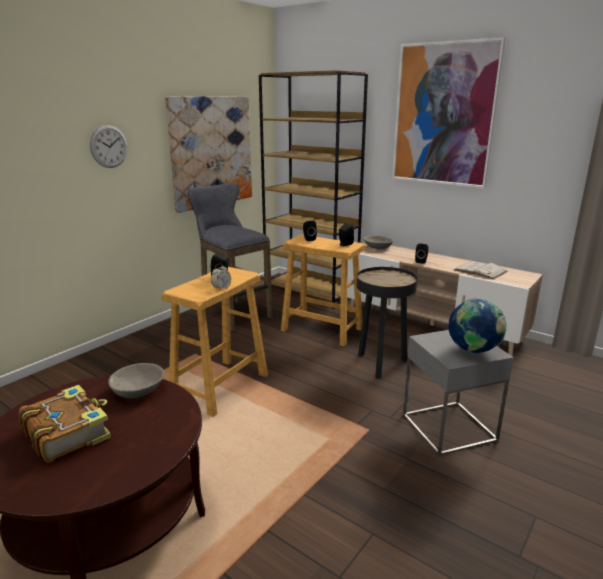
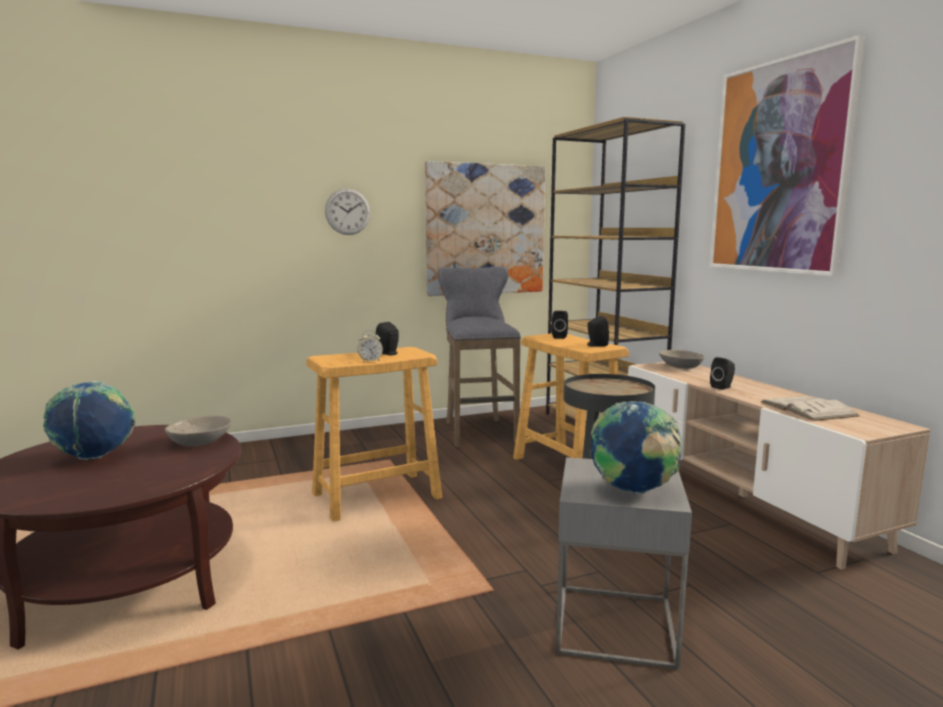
camera: 30 degrees right, 10 degrees down
(67, 432) = (94, 457): book -> globe

